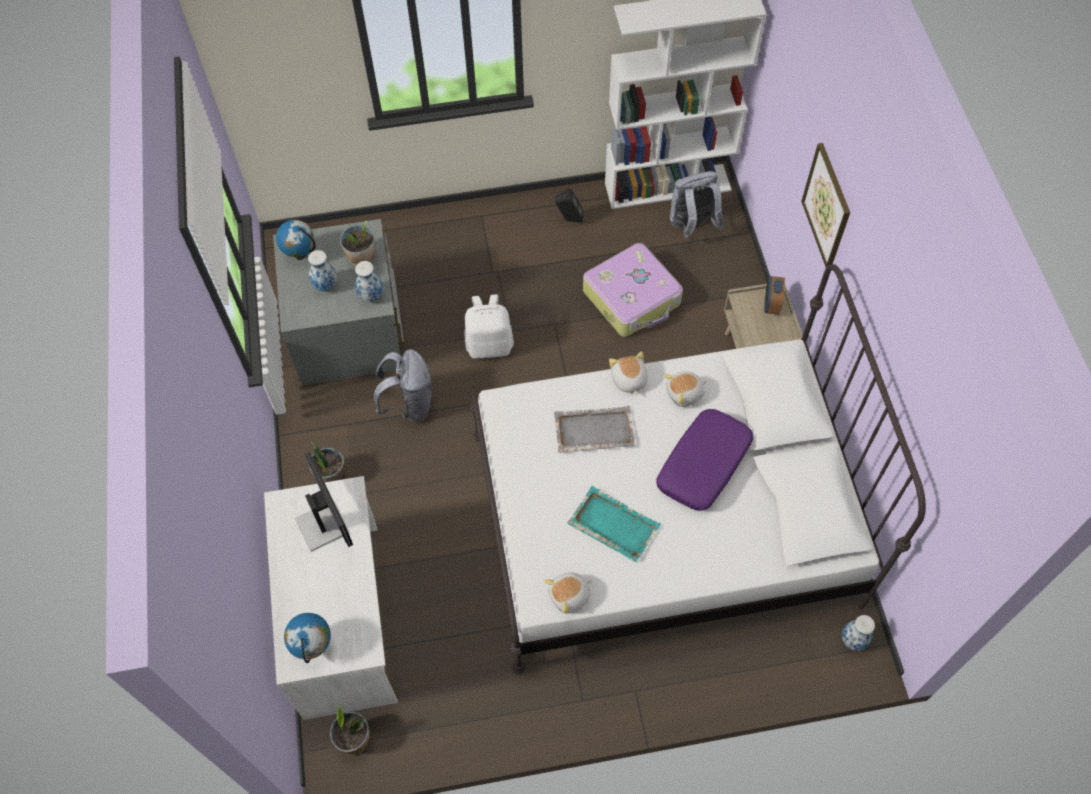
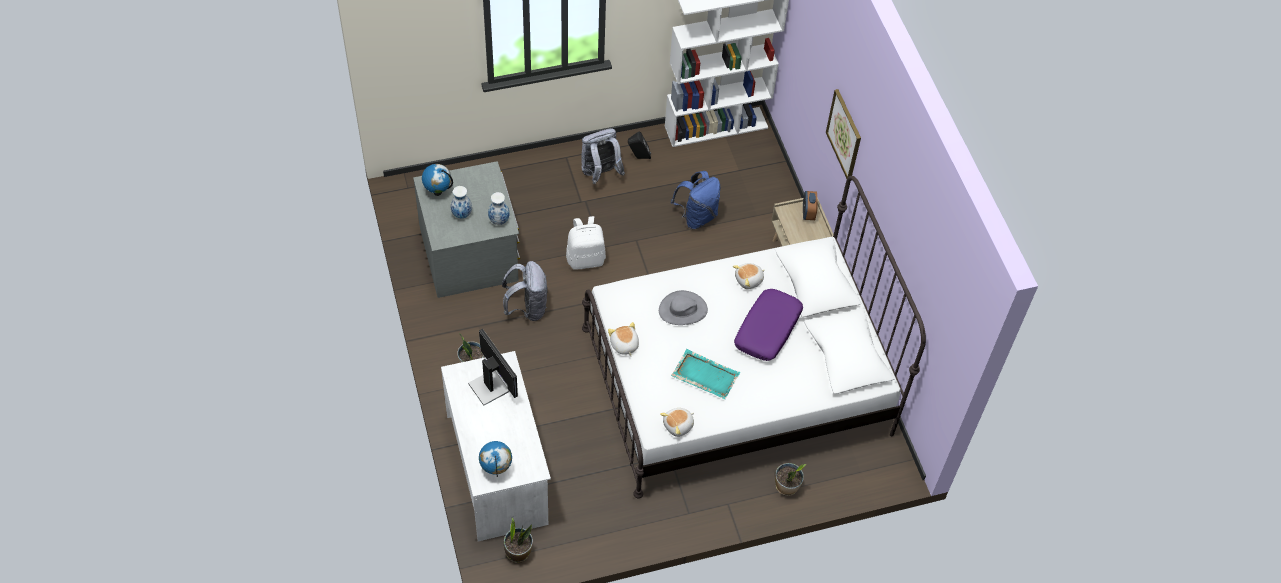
camera: 10 degrees left, 5 degrees down
(361, 257) = (487, 191): potted plant -> potted plant (787, 487)
(593, 430) = (683, 310): grey tray -> grey hat
(628, 380) = (705, 272): plush toy -> plush toy (624, 345)
(632, 298) = (696, 216): suitcase -> blue backpack
(692, 226) = (739, 158): grey backpack -> grey backpack (600, 173)
(853, 641) = (887, 459): vase -> none

